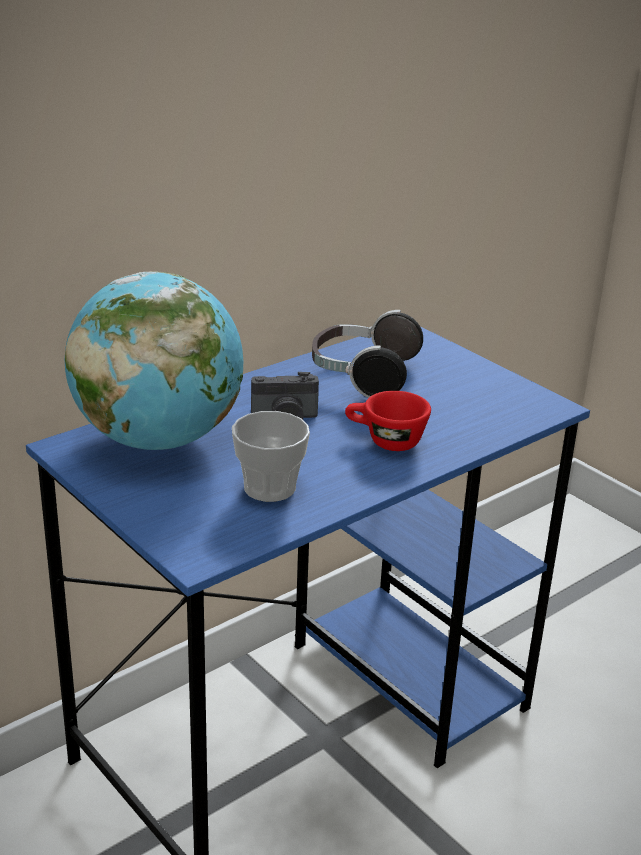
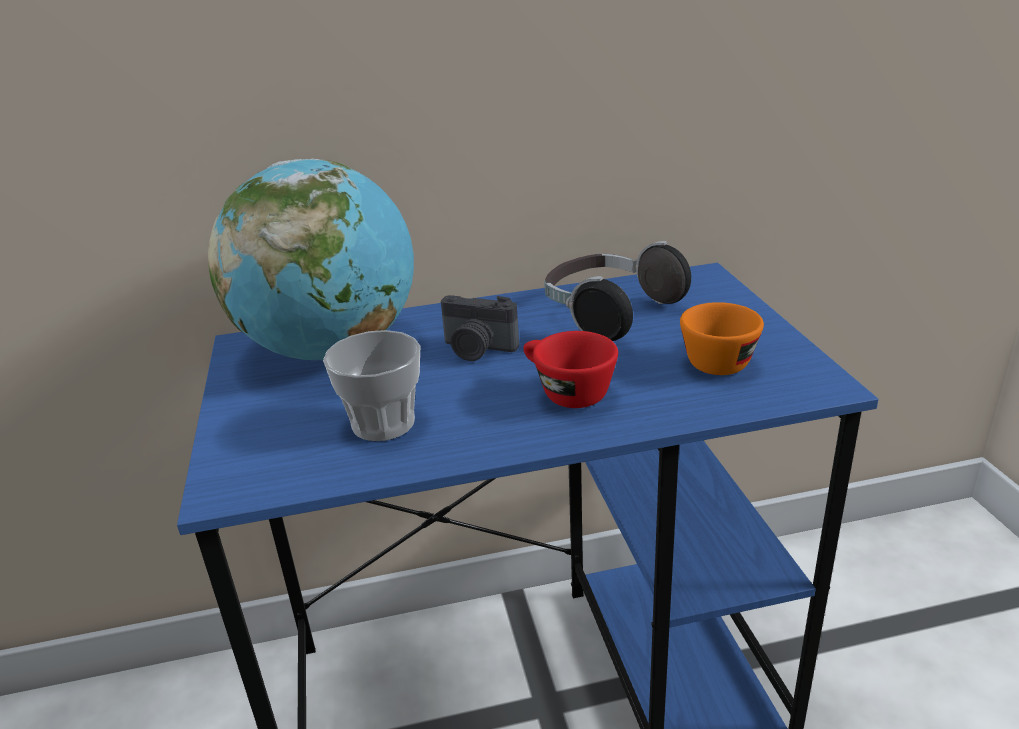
camera: 30 degrees right, 0 degrees up
(473, 398) = (721, 359): none -> orange cup

